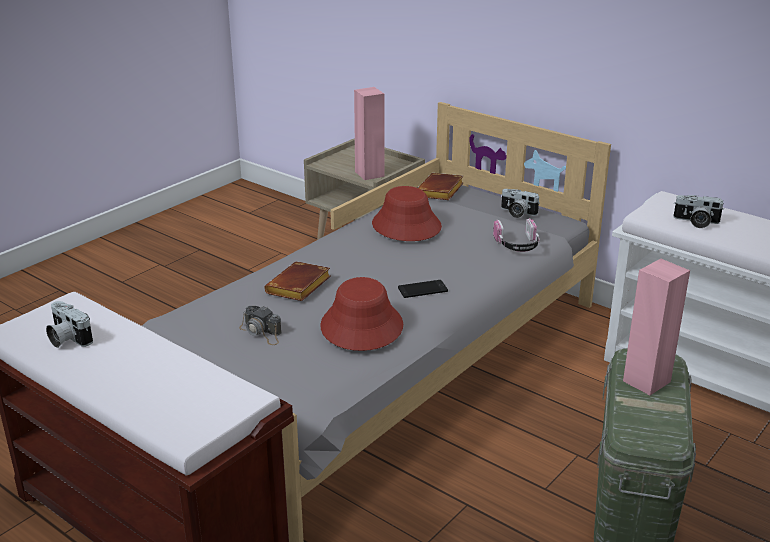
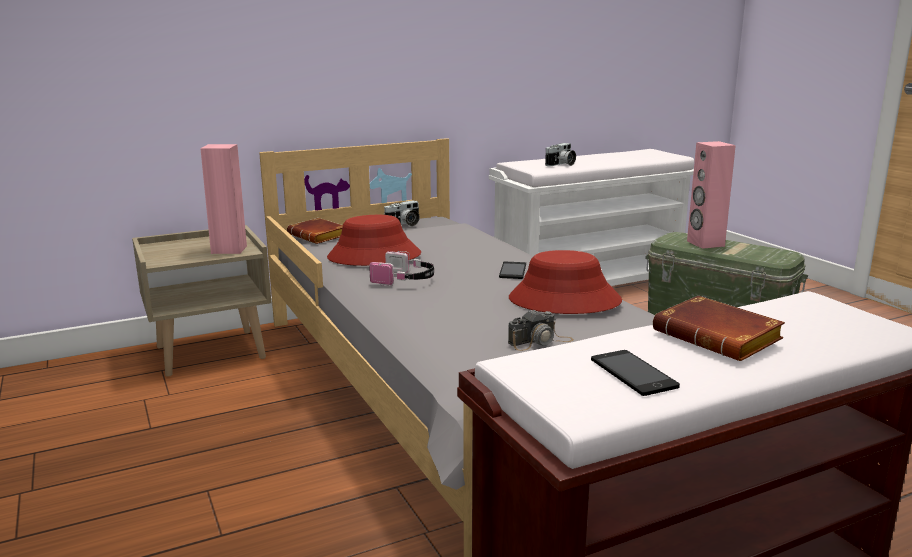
camera: 65 degrees left, 10 degrees down
(67, 338) = (633, 373): camera -> phone
(299, 288) = (454, 312): brown book -> brown book (720, 338)
(517, 245) = (465, 233): headphones -> headphones (405, 280)

